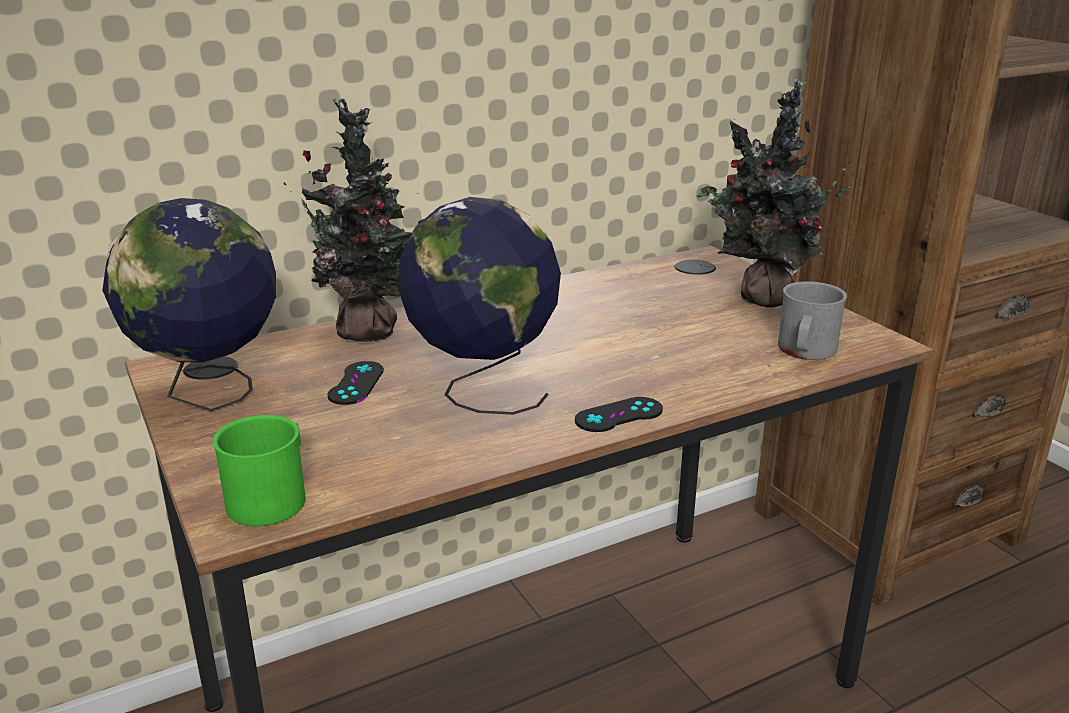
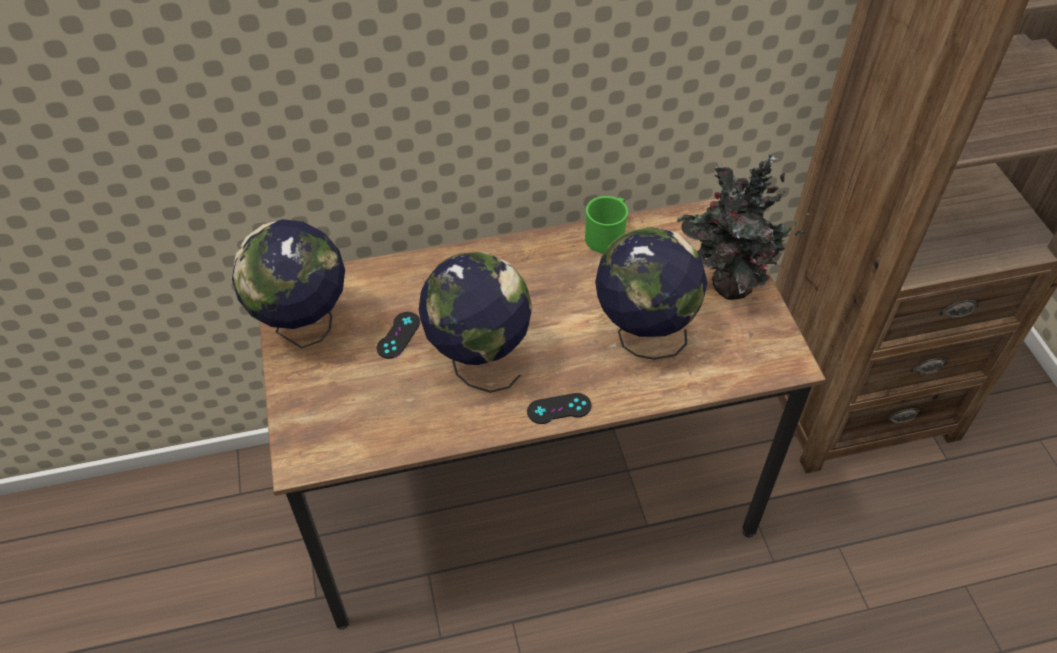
camera: 15 degrees right, 25 degrees up
(273, 496) = (324, 442): green mug -> green mug (607, 235)
(373, 333) = (425, 275): potted plant -> none
(687, 344) = (642, 336): none -> globe
(805, 352) = (725, 363): grey mug -> none

